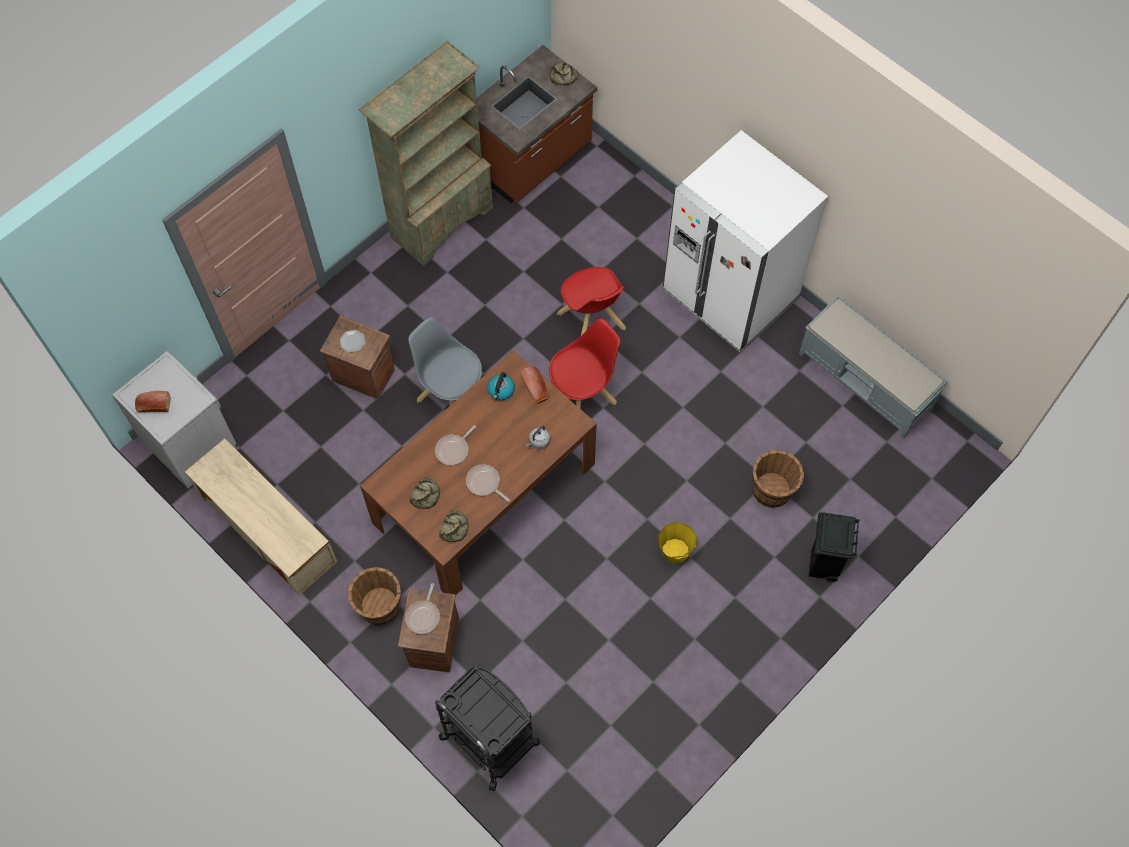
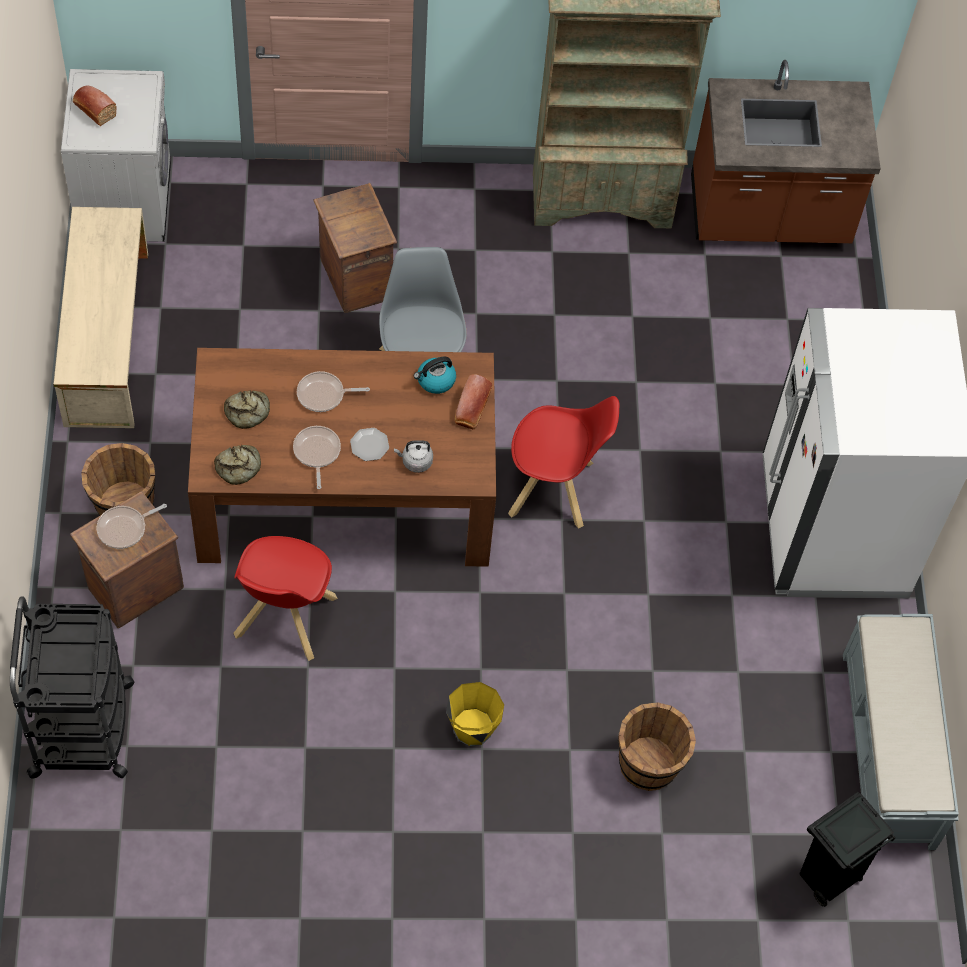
camera: 40 degrees right, 5 degrees down
(352, 342) = (353, 217): plate -> plate (369, 445)
(563, 76) = (853, 130): bread -> none
(592, 322) = (647, 427): red chair -> red chair (284, 619)
(822, 566) = (615, 892): black trash can -> black trash can (827, 879)

